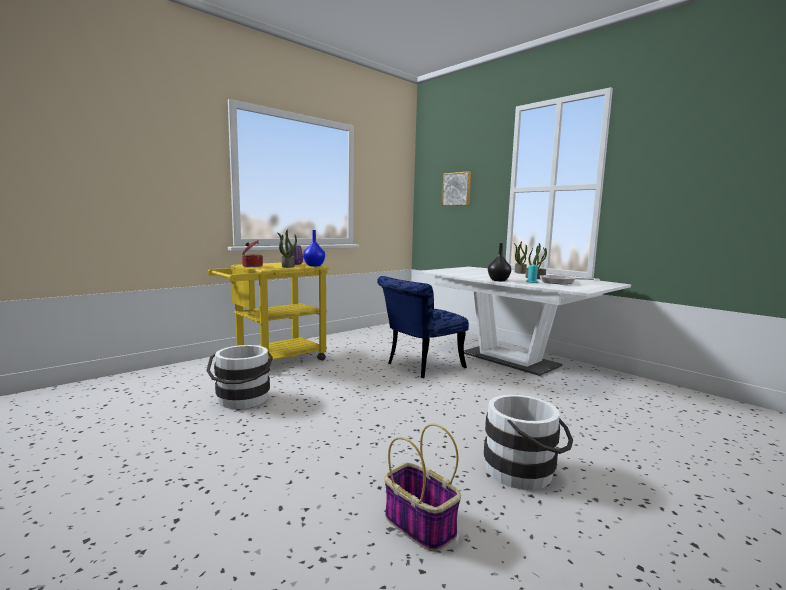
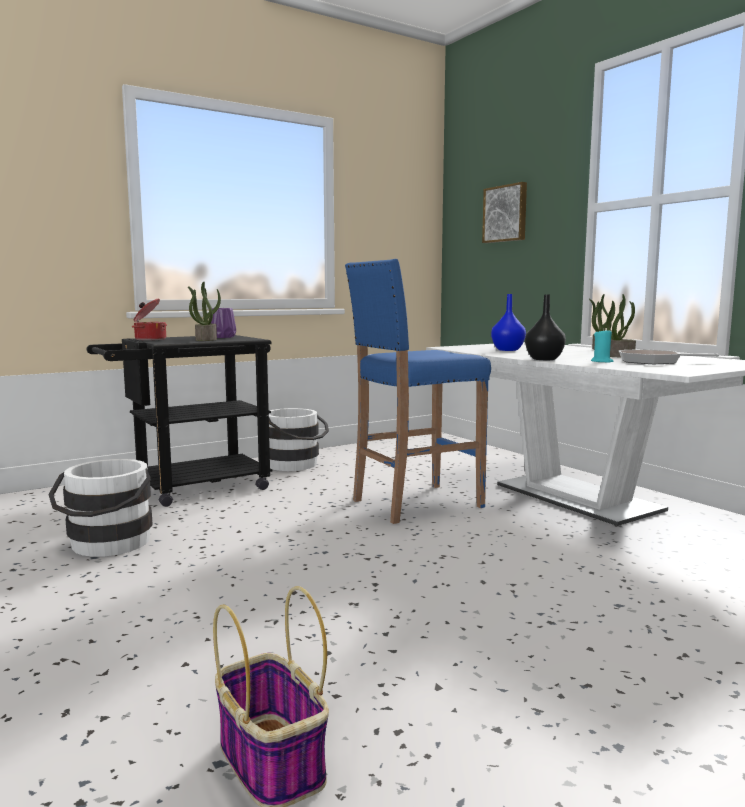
camera: 10 degrees right, 0 degrees up
(273, 361) = (189, 488): yellow cart -> black cart
(314, 265) = (248, 339): blue vase -> blue vase (507, 350)
(419, 366) = (414, 504): blue chair -> blue stool
(525, 472) = (508, 687): white bucket -> white bucket (295, 465)

